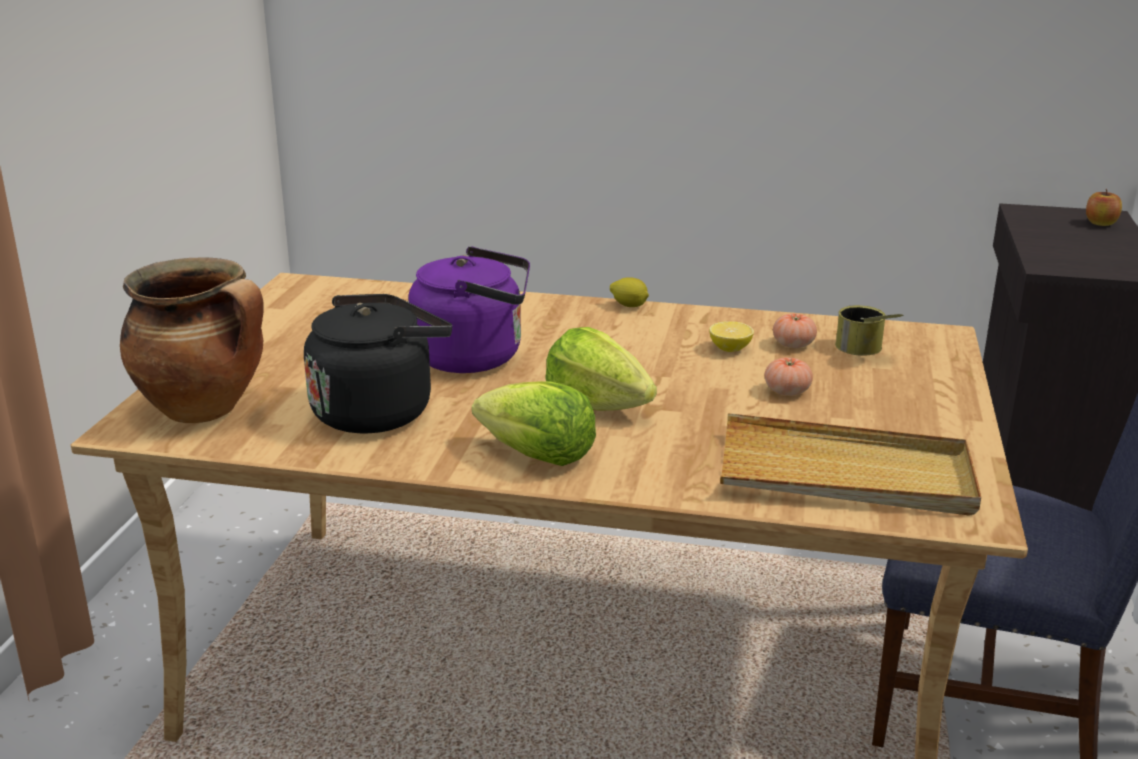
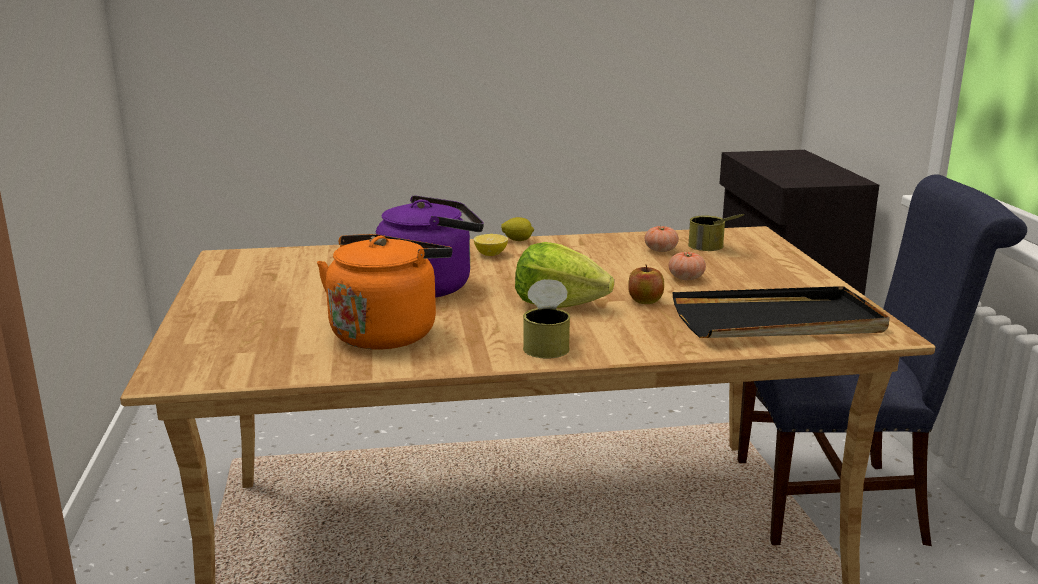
camera: 20 degrees left, 5 degrees down
(206, 410) = (231, 353): cooking pot -> none
(378, 411) = (387, 332): black kettle -> orange kettle
(537, 456) = (547, 343): lettuce -> can
(730, 349) = (619, 258): lemon -> lemon (490, 254)
(845, 475) = (778, 321): beige tray -> black tray
(1101, 223) = (797, 157): apple -> apple (645, 301)

